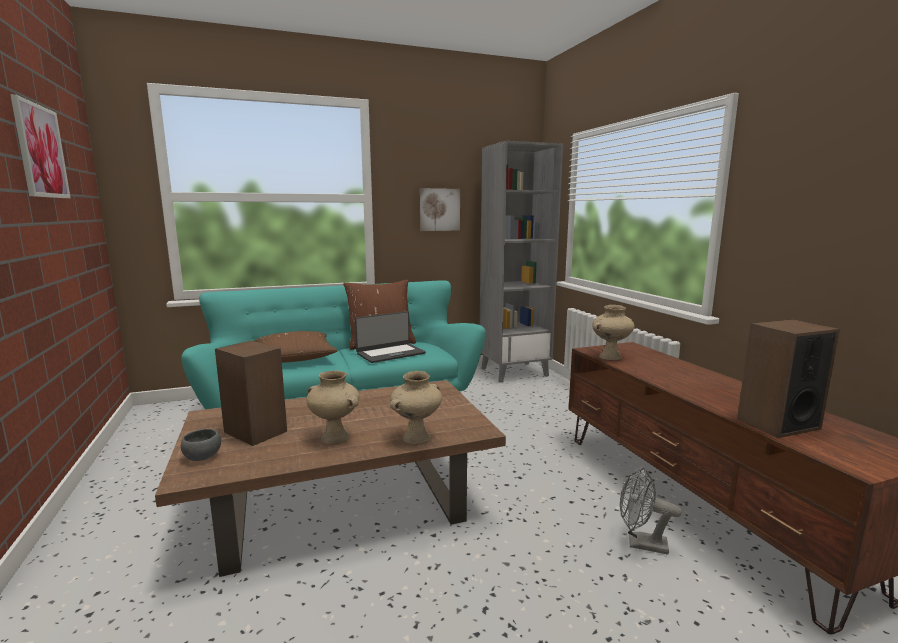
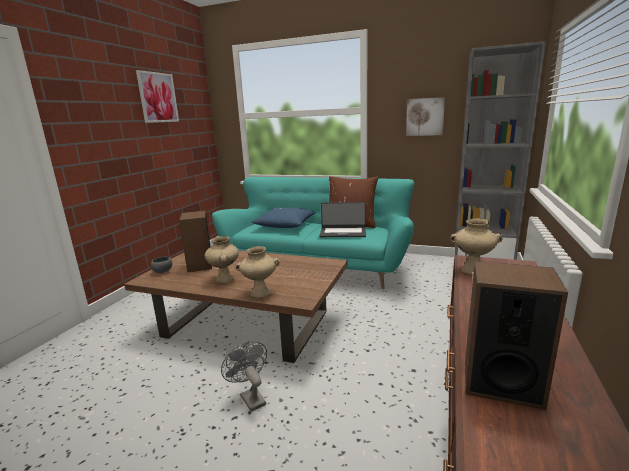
camera: 40 degrees right, 5 degrees up
(295, 358) = (285, 225): brown pillow -> blue pillow
(641, 544) = (389, 440): grey fan -> grey fan (250, 397)

